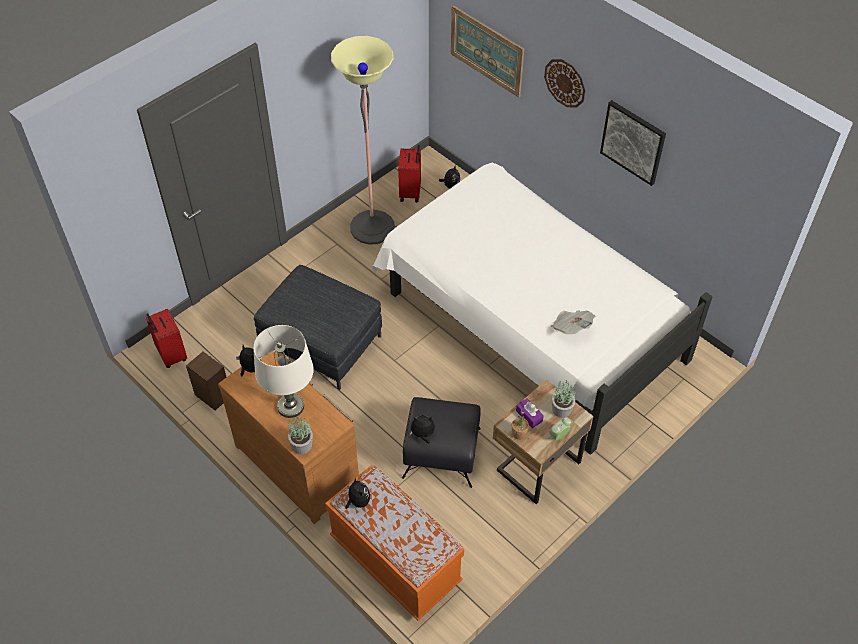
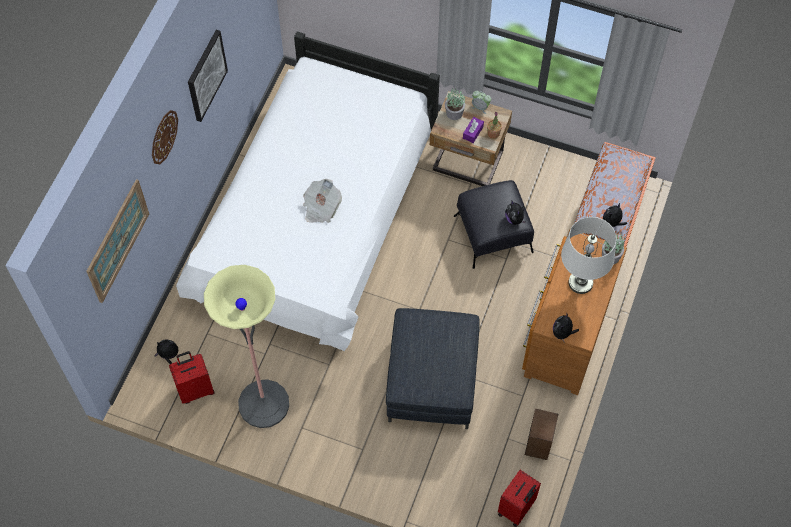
camera: 115 degrees left, 10 degrees up
(571, 327) = (373, 126): newspaper -> newspaper (321, 208)

